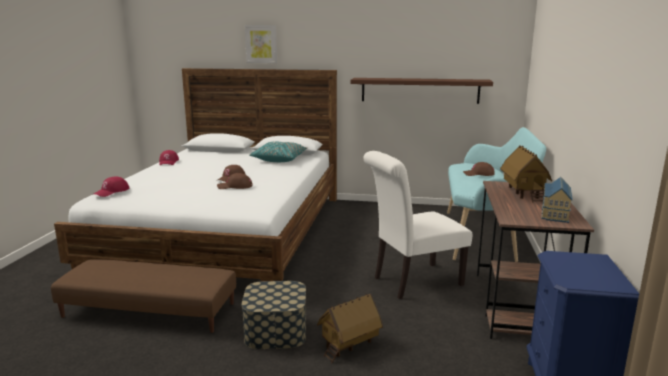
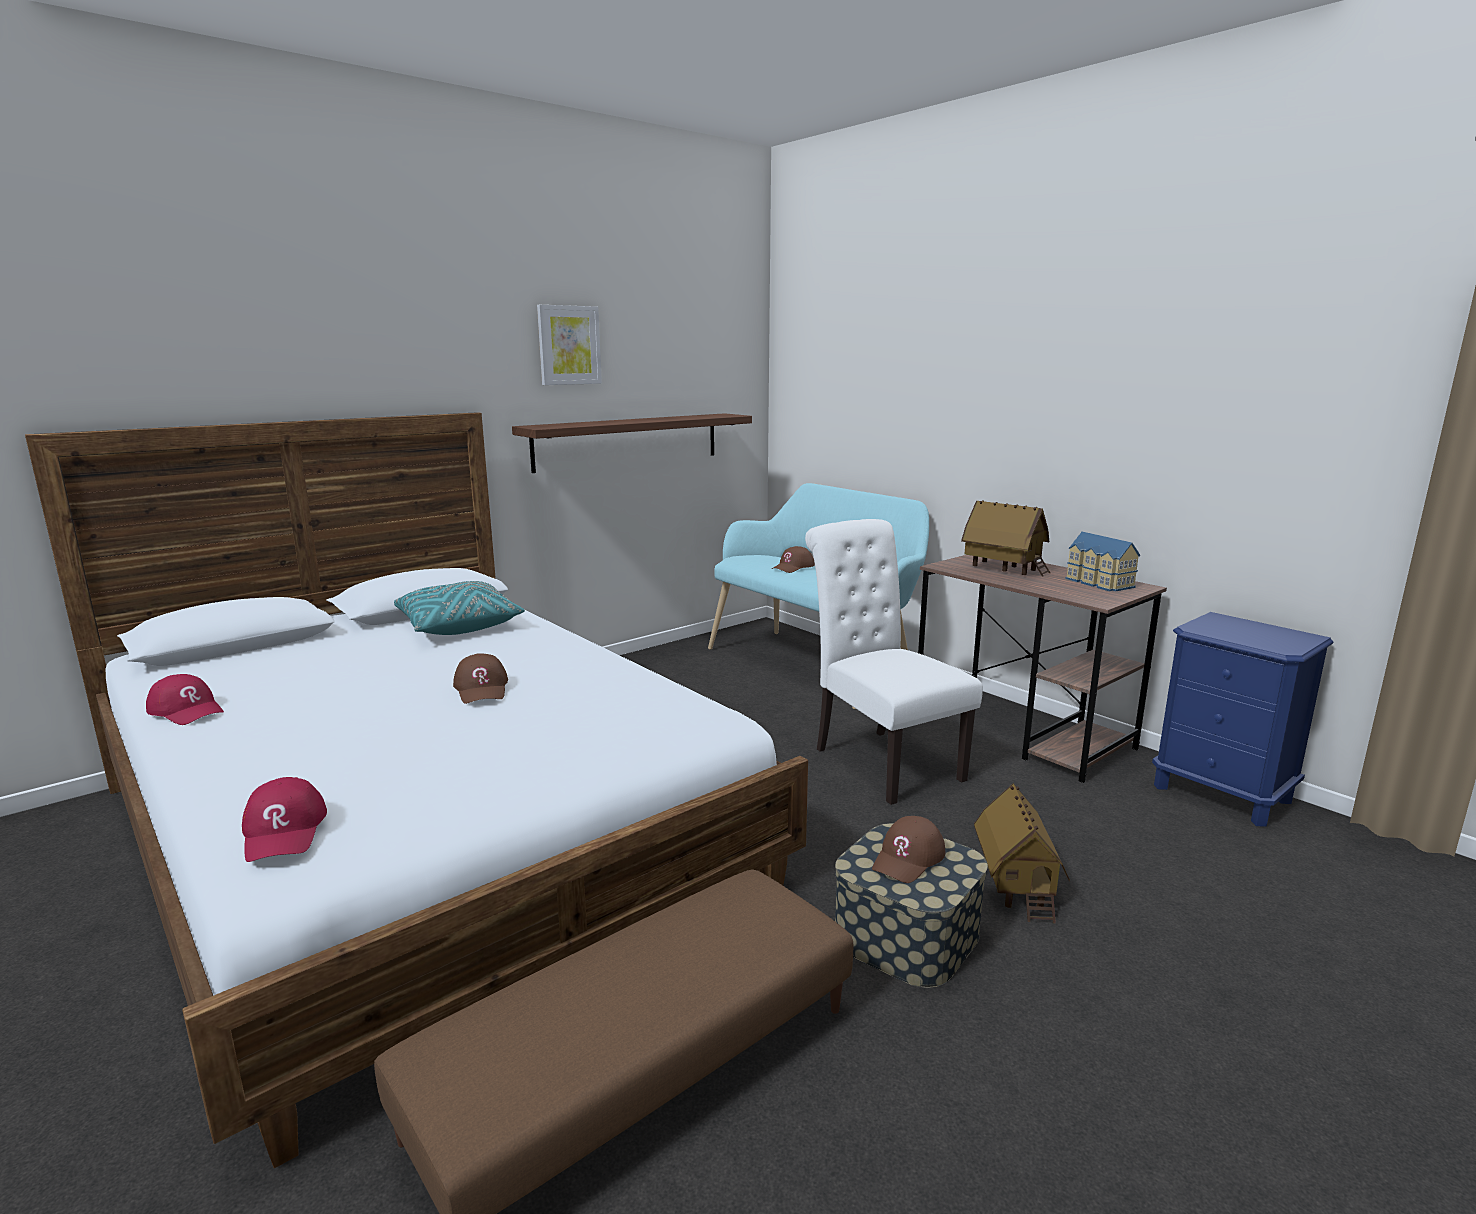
camera: 50 degrees left, 0 degrees up
(235, 186) = (544, 701): brown cap -> brown cap (908, 858)
(261, 44) = (285, 358): picture -> picture (569, 345)
(412, 282) = (880, 760): white chair -> white chair turned 135 degrees clockwise

